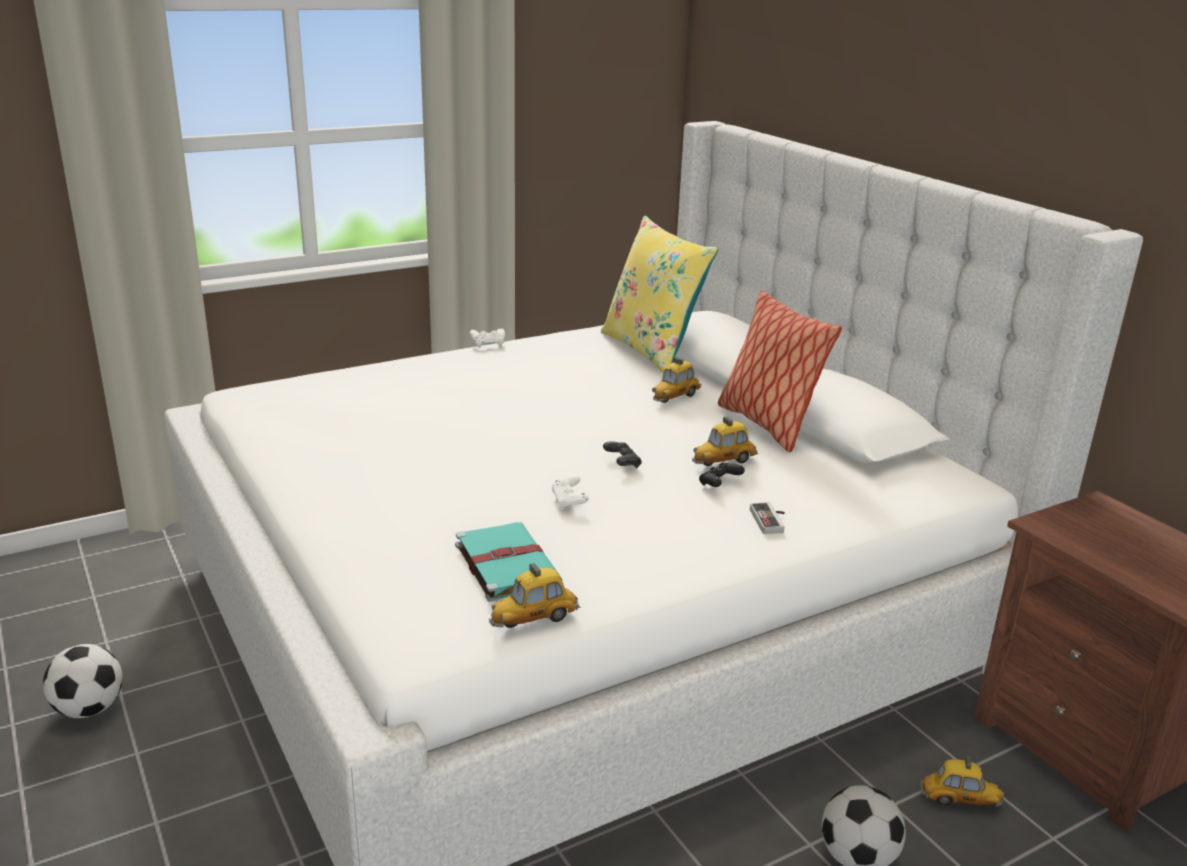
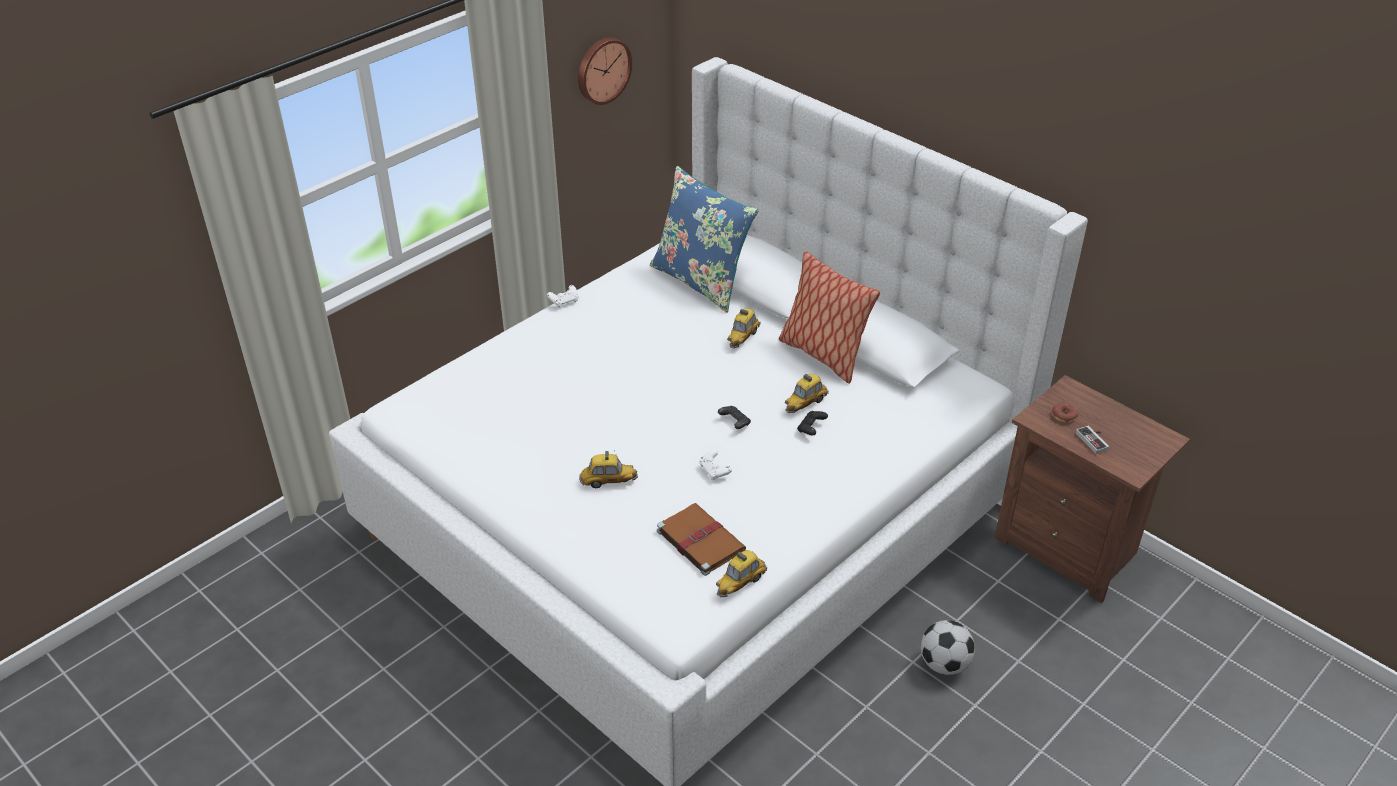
camera: 15 degrees left, 15 degrees up
(89, 709) = (369, 687): football -> none
(505, 563) = (699, 540): turquoise book -> brown book
(591, 124) = (602, 70): none -> wall clock
(652, 350) = (701, 281): yellow pillow -> blue pillow
(771, 521) = (858, 457): game controller -> game controller (1094, 440)
(959, 800) = (997, 606): toy car -> toy car (608, 481)
(1088, 529) = (1064, 416): none -> donut

